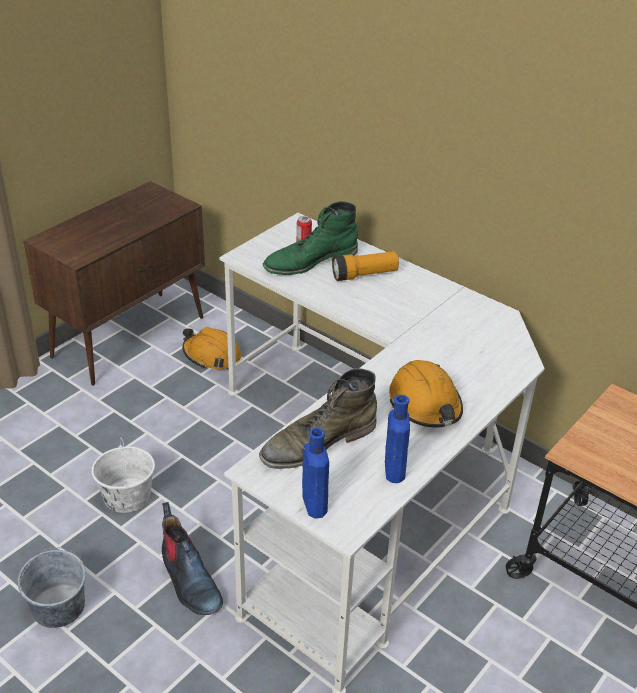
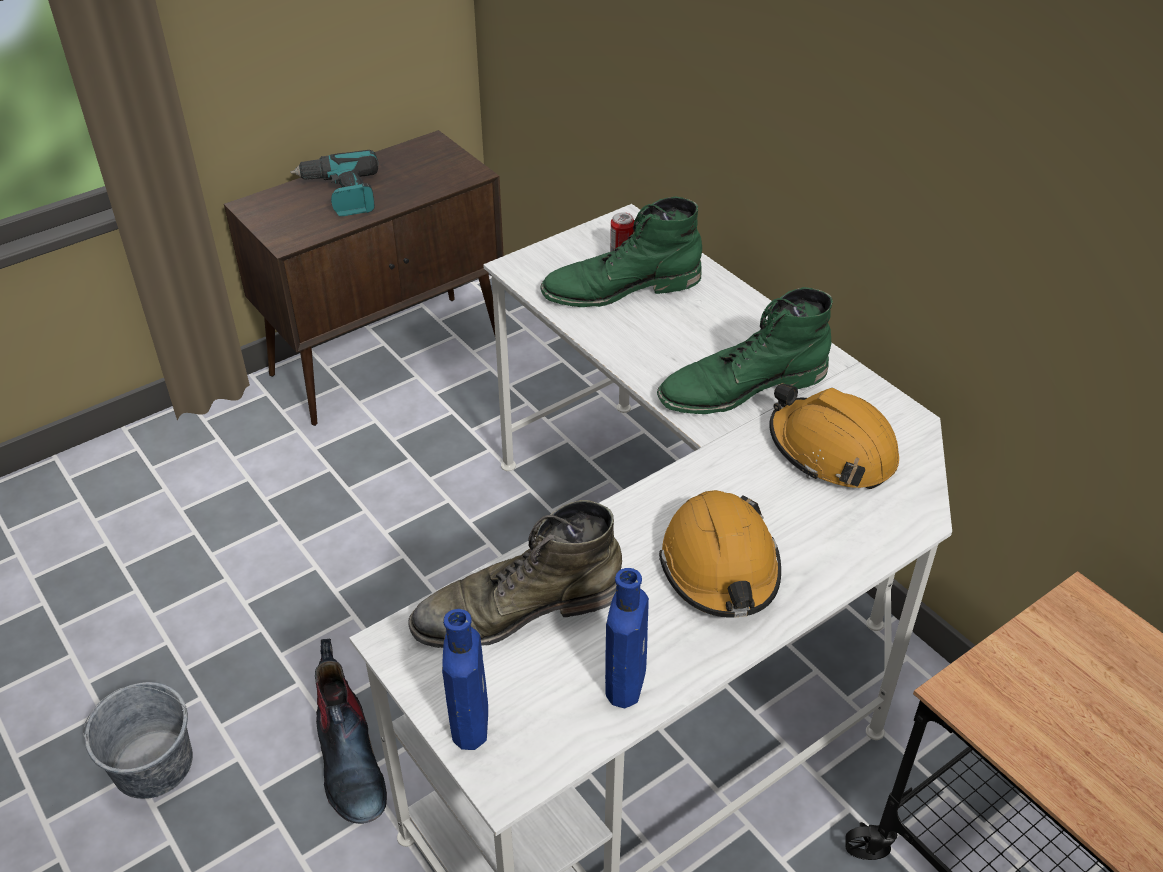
camera: 15 degrees right, 5 degrees up
(102, 226) = (341, 194): none -> power drill
(127, 496) = (305, 606): white bucket -> none
(212, 355) = (495, 403): orange hard hat -> orange hard hat (831, 451)
(364, 275) = (699, 321): flashlight -> none
(402, 308) = (741, 387): none -> green boot

